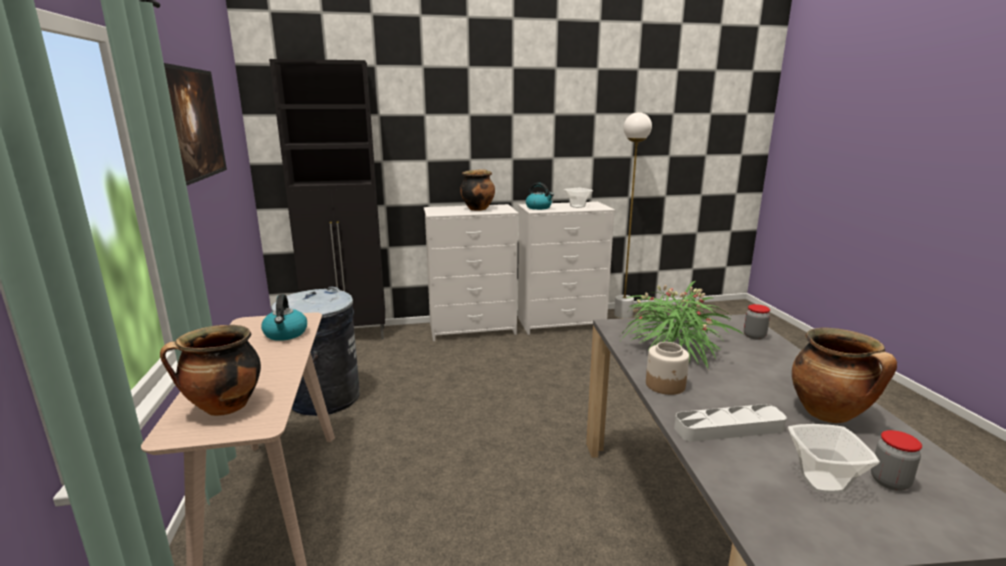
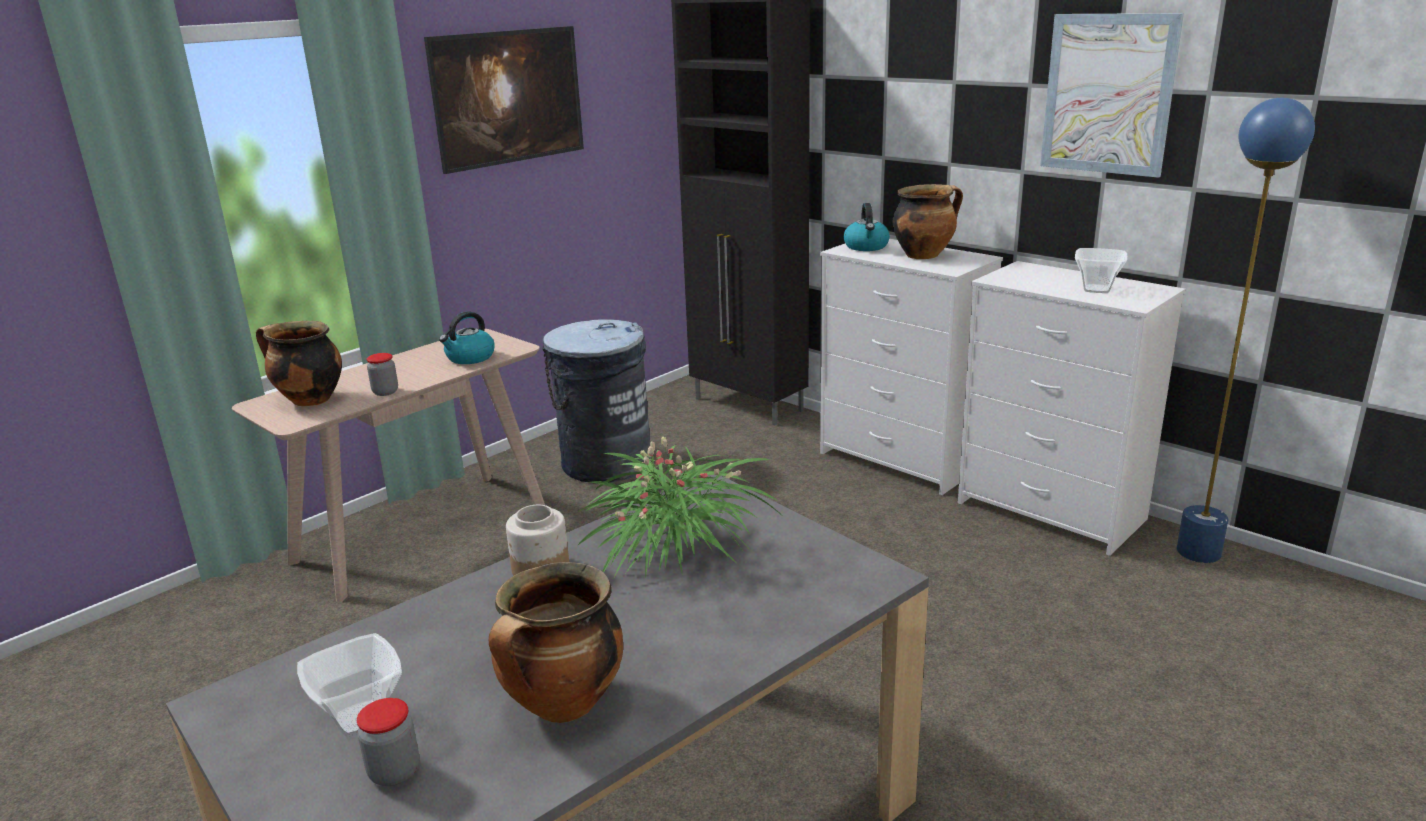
camera: 55 degrees right, 5 degrees up
(539, 207) = (1021, 275): kettle -> kettle (866, 247)
(553, 116) = (1108, 94): none -> picture
(623, 315) = (1199, 552): white floor lamp -> blue floor lamp
(729, 428) = (454, 633): grey tray -> none
(754, 336) = (814, 598): jar -> jar (385, 392)

